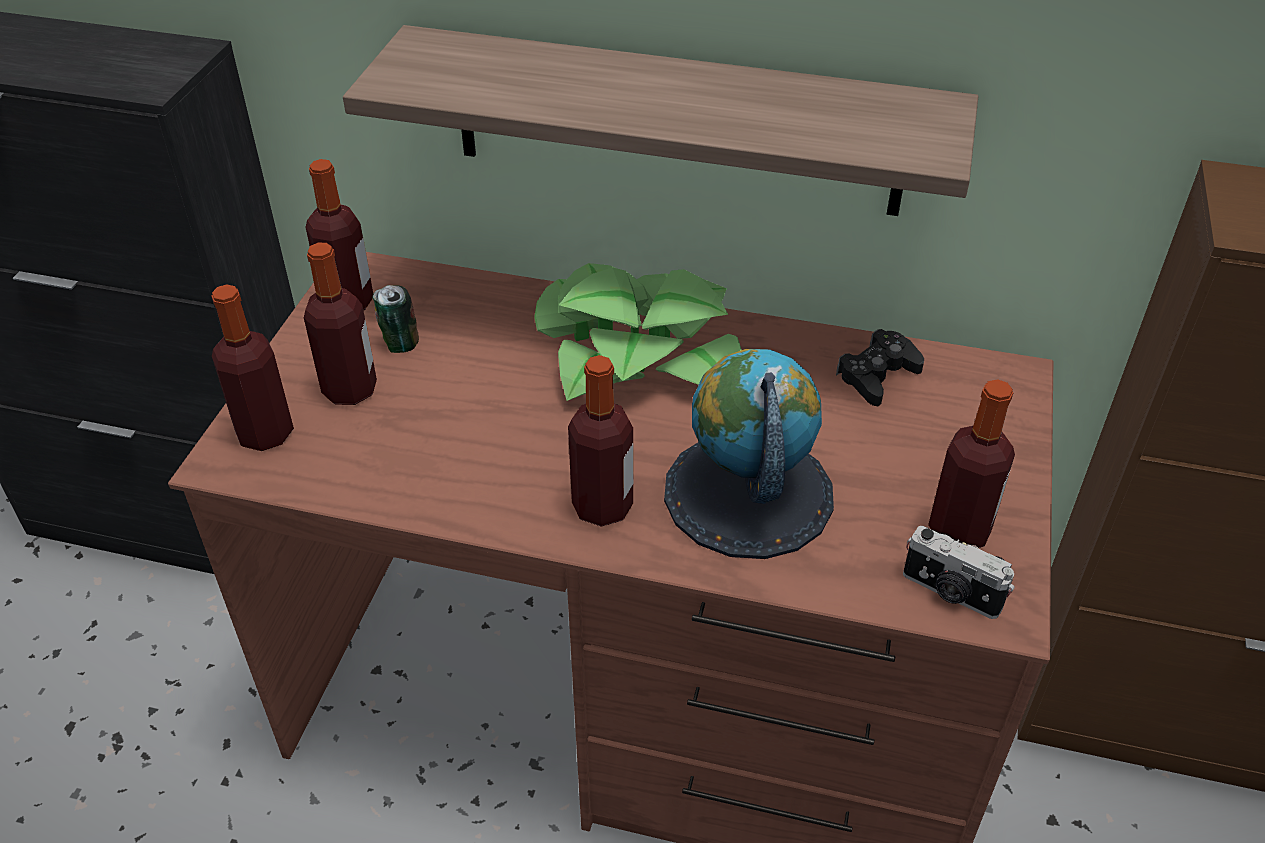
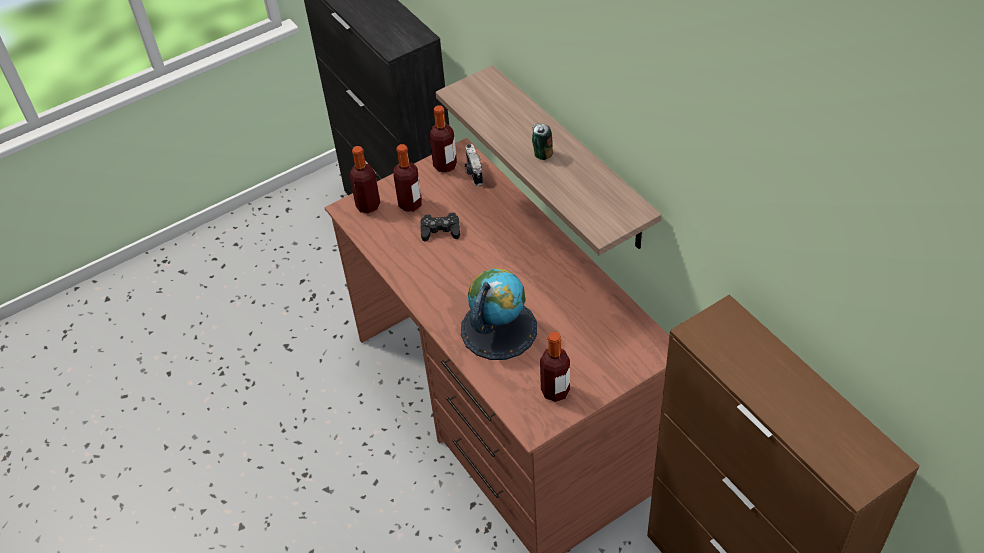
camera: 45 degrees right, 5 degrees up
(400, 344) = (444, 195): can -> can (542, 154)
(602, 506) = (445, 301): bottle -> none
(637, 350) = (525, 248): potted plant -> none
(877, 375) = (604, 315): black game controller -> black game controller (440, 230)
(950, 593) = (523, 409): camera -> camera (473, 173)

